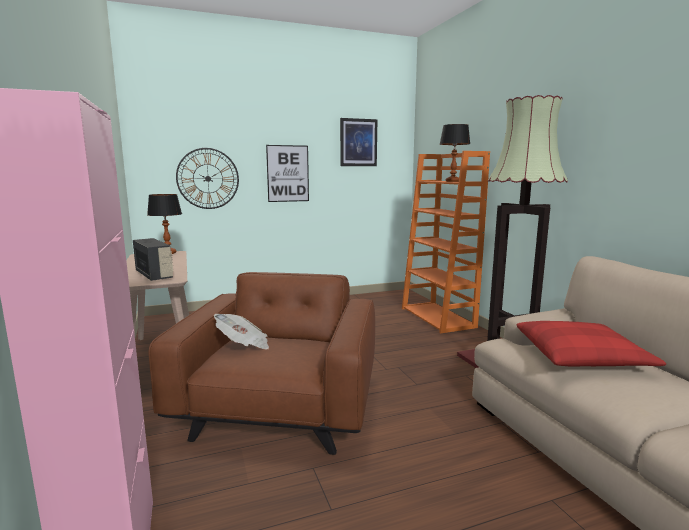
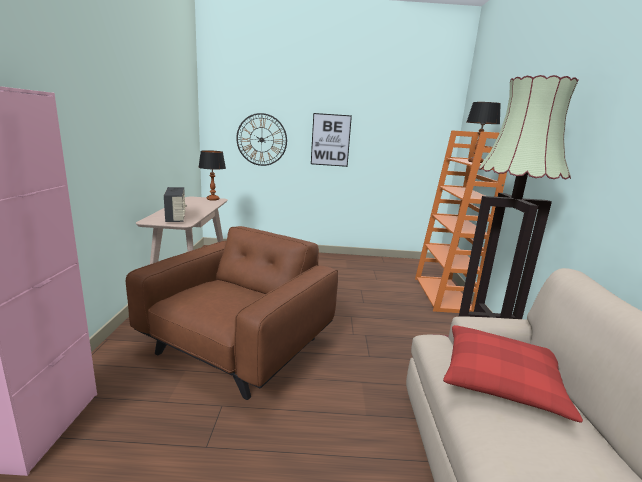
camera: 20 degrees right, 5 degrees up
(244, 345) = (208, 288): newspaper -> none
(358, 142) = (402, 115): picture -> none

